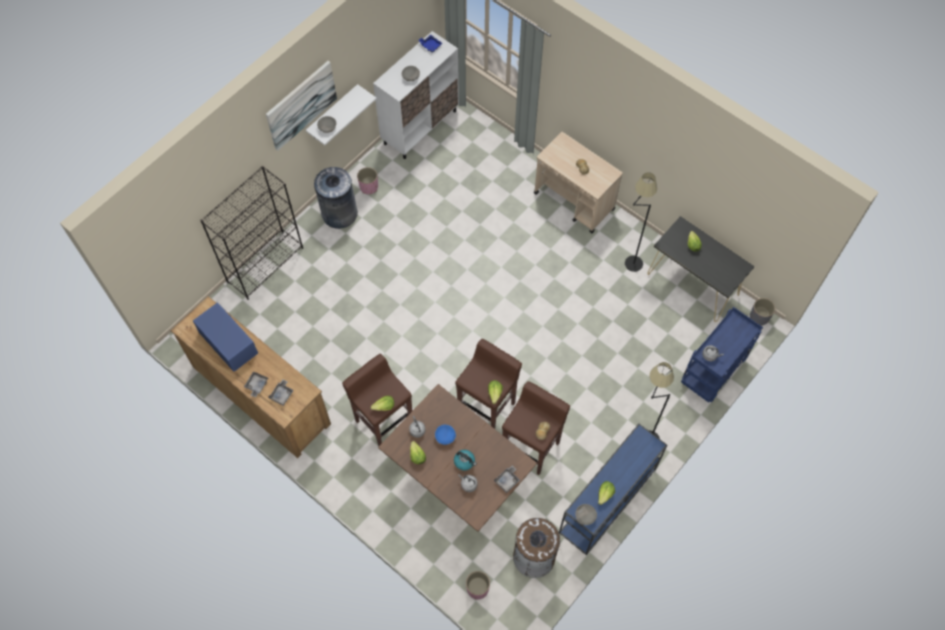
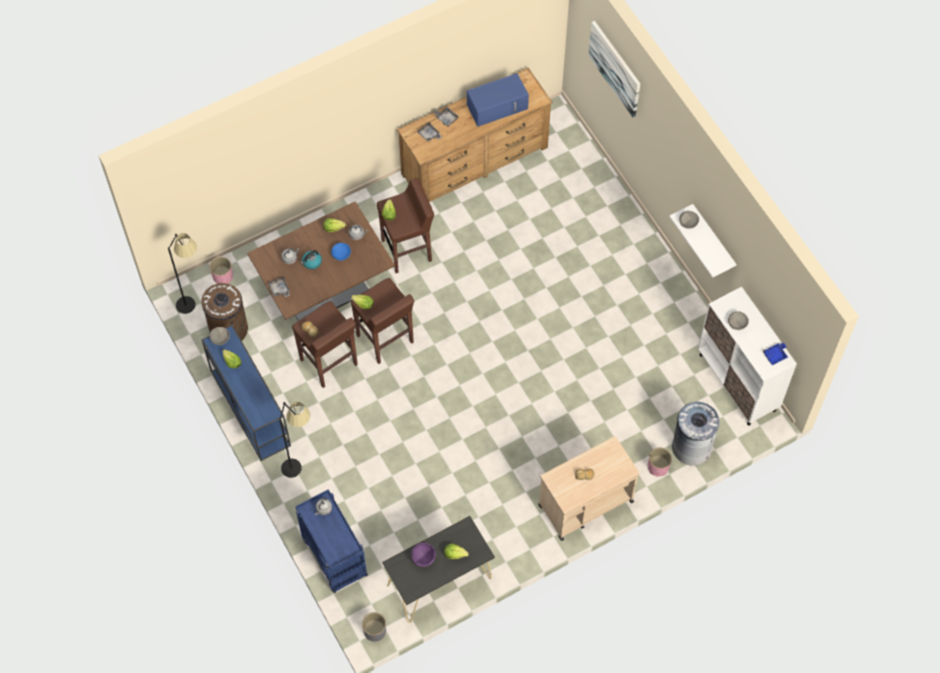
camera: 110 degrees right, 0 degrees up
(265, 264) = (613, 196): black bookcase -> none
(301, 105) = (698, 184): picture -> picture (615, 68)
(339, 214) = (650, 275): grey trash can -> grey trash can (691, 446)
(369, 187) = (674, 310): pink planter -> pink planter (658, 467)
(631, 256) = (496, 533): black floor lamp -> black floor lamp (194, 305)
(709, 266) = (423, 558): none -> purple bowl

